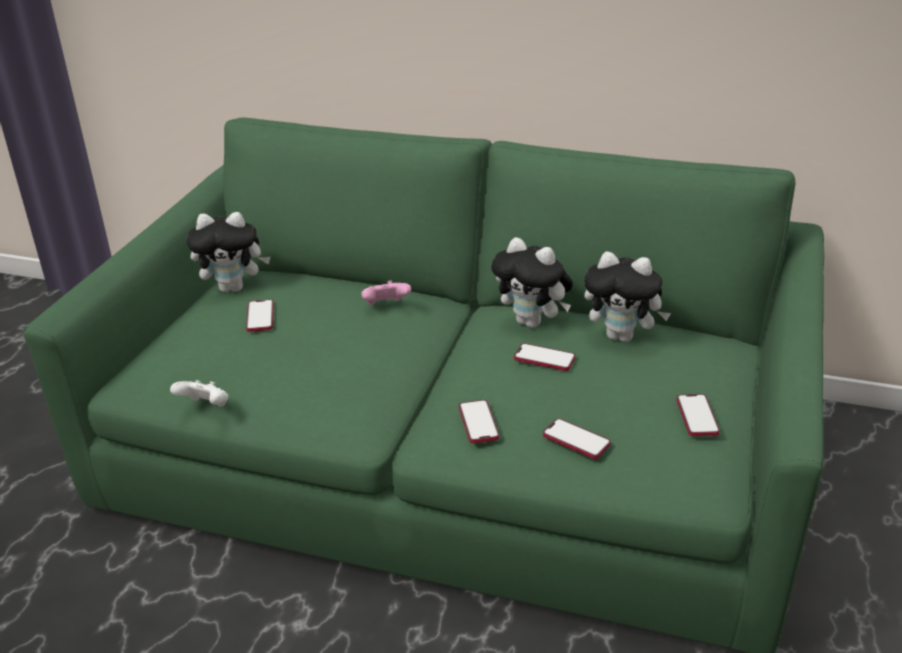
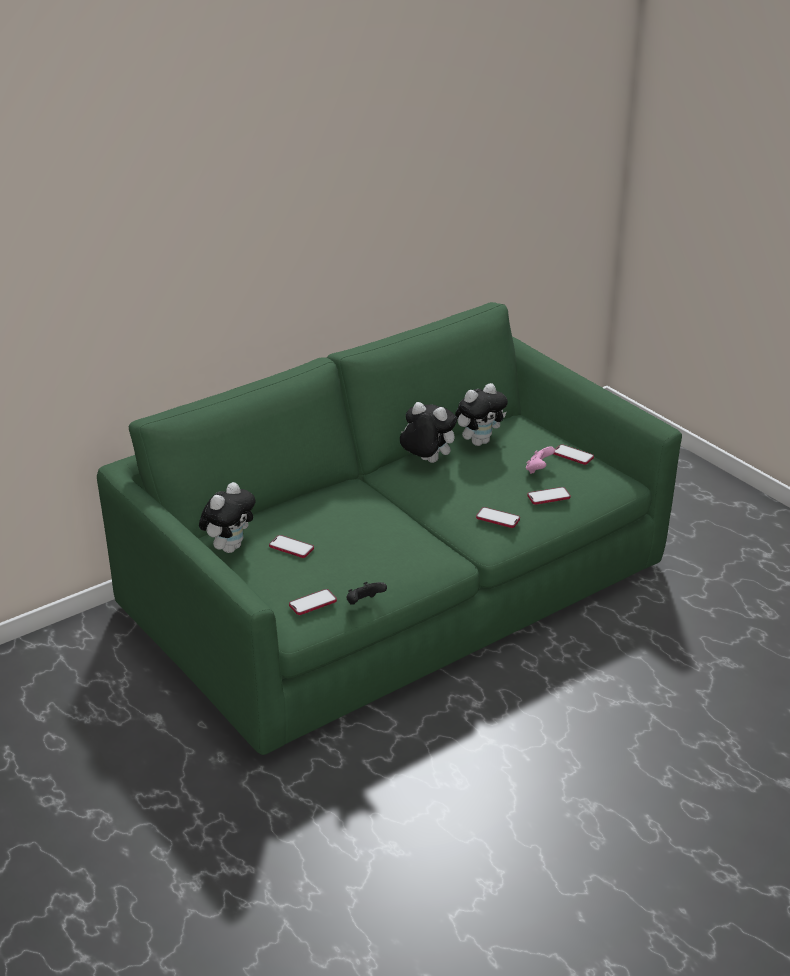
camera: 55 degrees left, 0 degrees up
(205, 407) = (364, 603): white game controller -> black game controller
(386, 306) = (342, 499): pink game controller -> pink game controller (538, 469)
(533, 322) = (426, 461): plush toy -> plush toy turned 135 degrees counterclockwise
(544, 358) = (470, 473): phone -> phone (312, 603)

